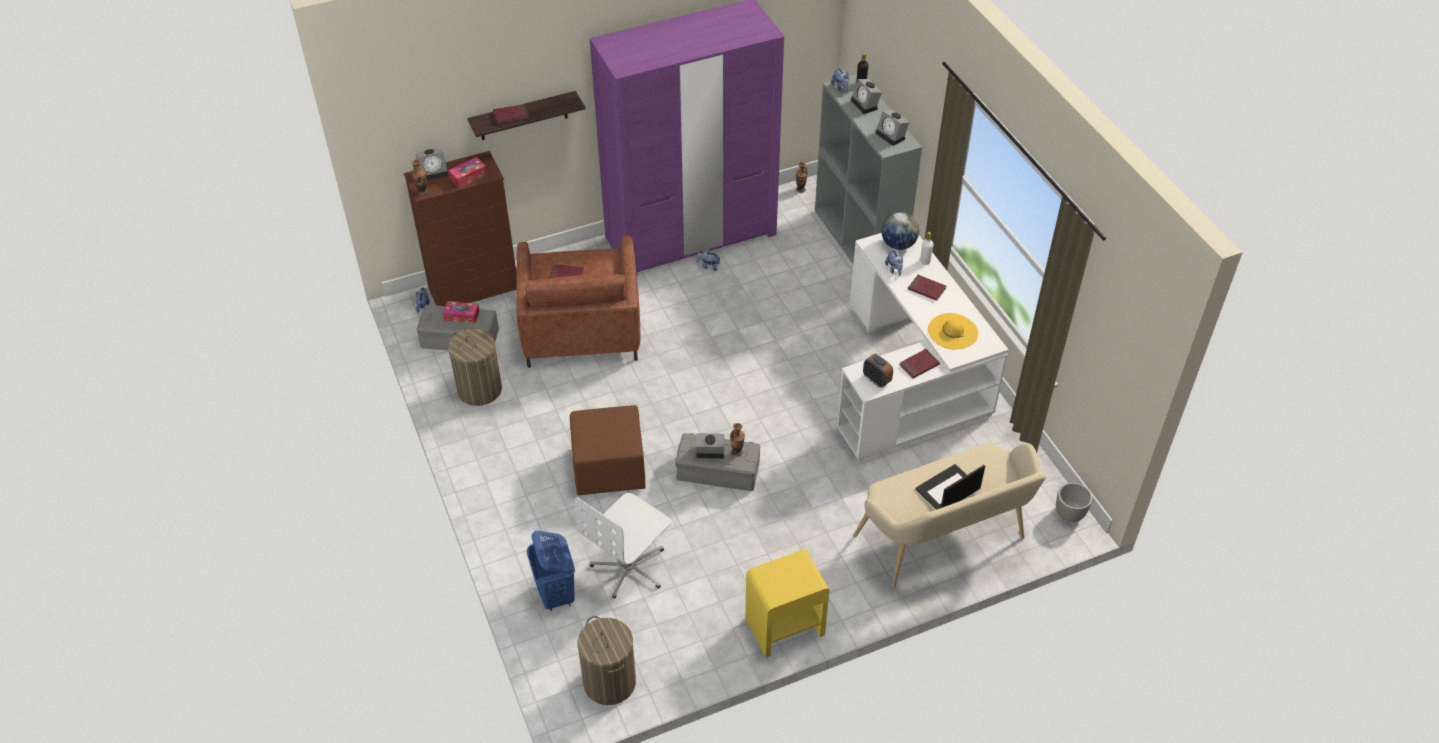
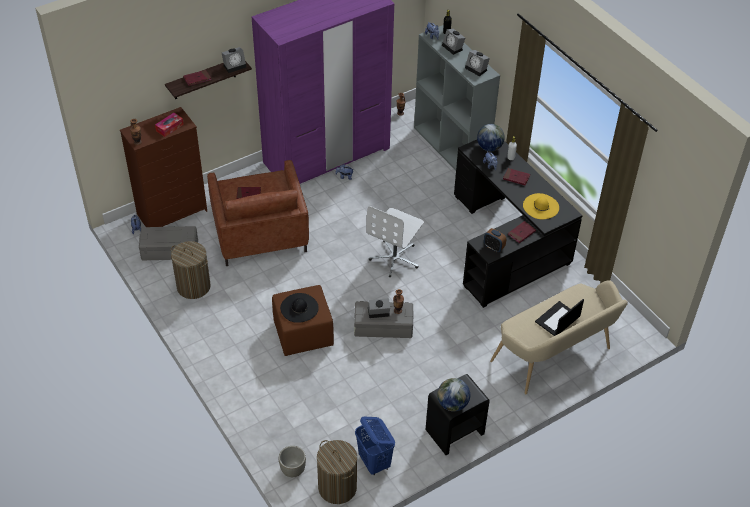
camera: 10 degrees left, 0 degrees up
(434, 172) = (143, 126): alarm clock -> alarm clock (235, 65)
(461, 316) = (171, 233): tissue box -> none
(556, 595) = (284, 430): blue laundry basket -> blue laundry basket (374, 462)
(601, 433) = (299, 308): none -> black hat
(630, 567) = (334, 403): white office chair -> white office chair (395, 258)
(776, 589) = (452, 404): none -> globe
(784, 627) = (454, 432): yellow nightstand -> black nightstand
(910, 379) = (508, 244): white desk -> black desk
(1069, 515) = (637, 328): grey planter -> grey planter (293, 470)

